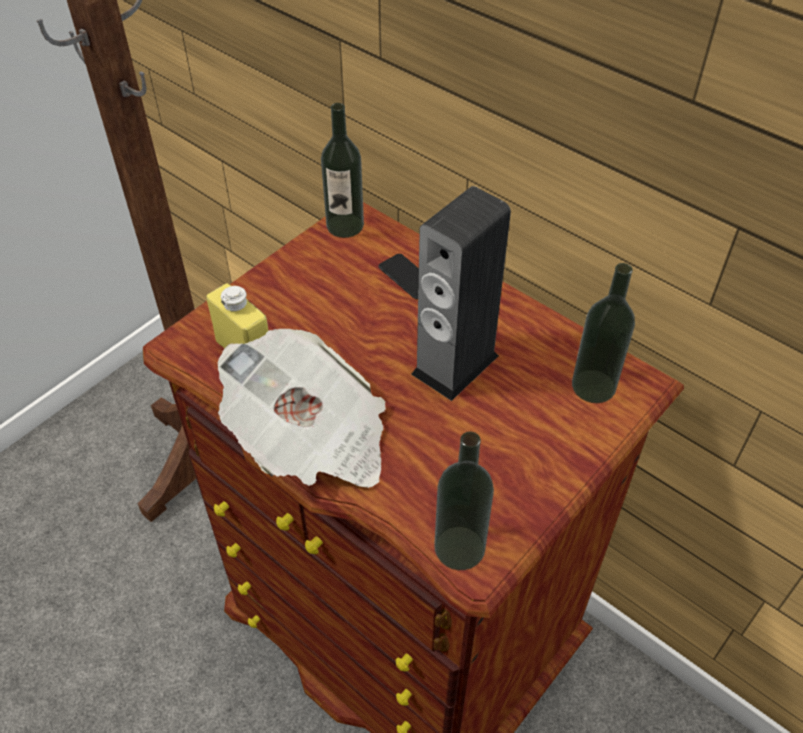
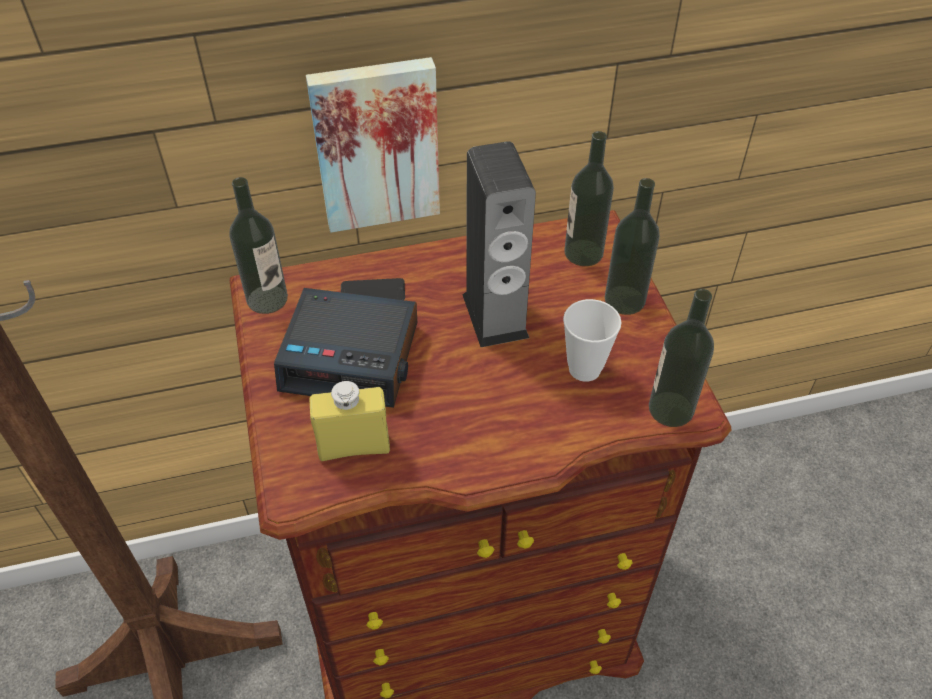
camera: 55 degrees left, 0 degrees up
(312, 438) = (494, 446): newspaper -> none
(331, 302) = (352, 356): none -> alarm clock
(450, 458) = (584, 369): none -> cup
(487, 158) = (376, 144): none -> picture
(564, 446) = (624, 300): none -> bottle

